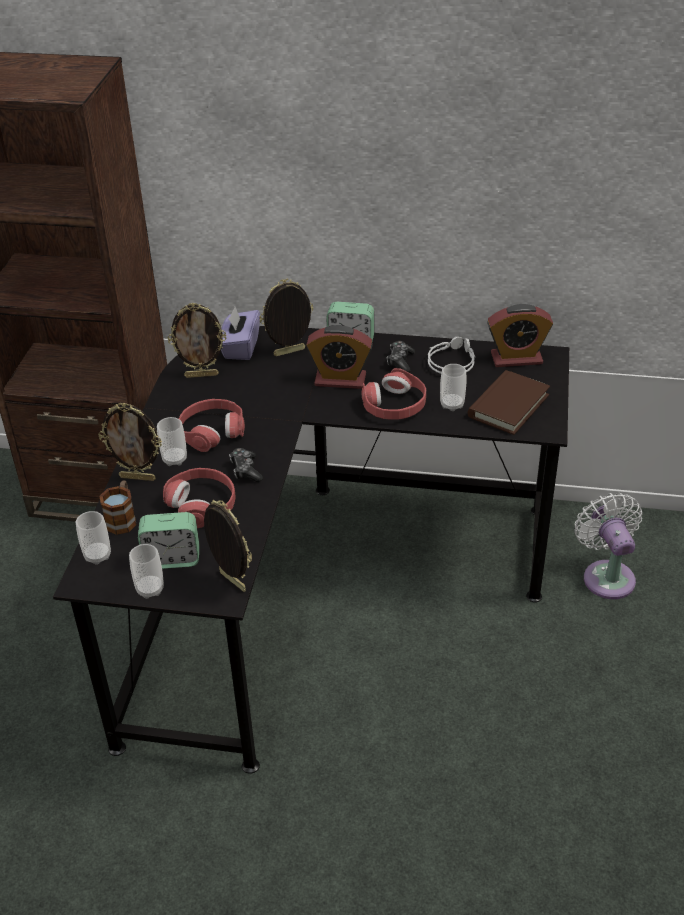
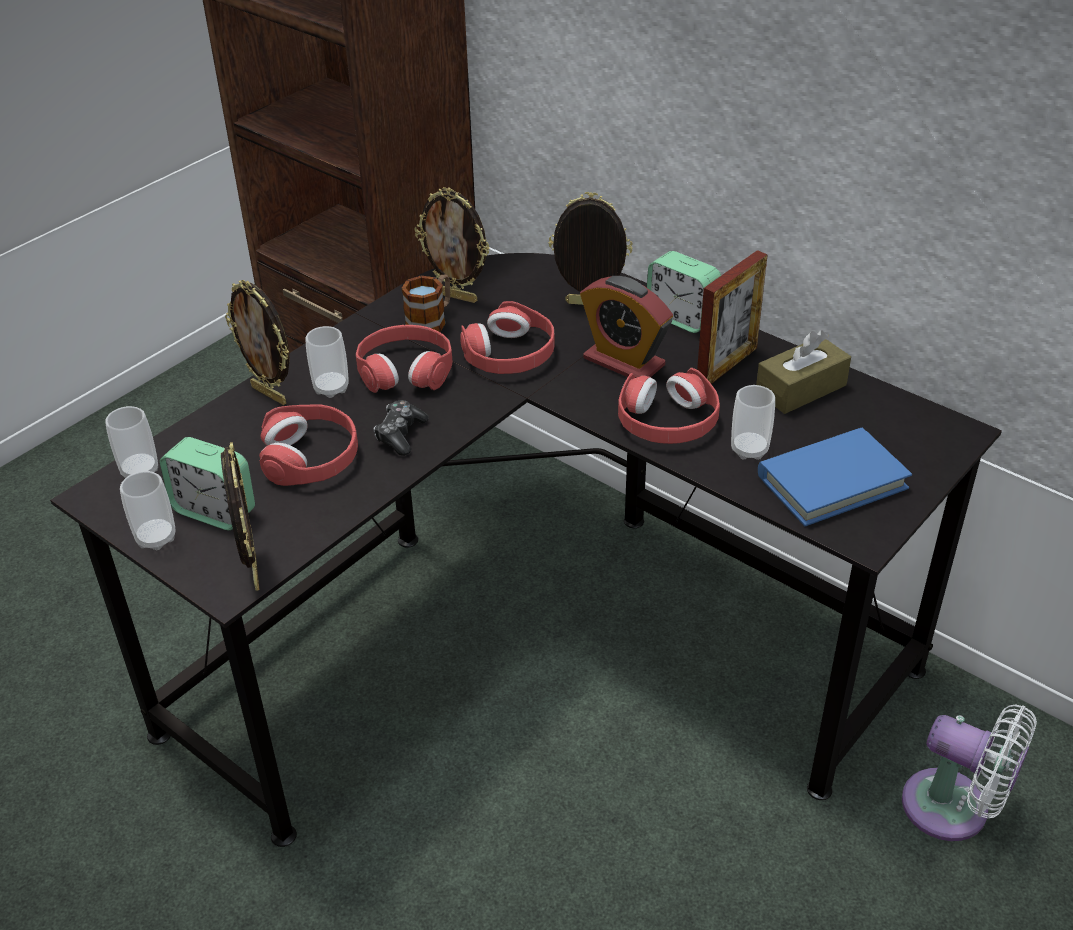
camera: 30 degrees right, 0 degrees up
(122, 518) = (208, 437): mug -> mug (431, 320)
(240, 347) = (533, 278): purple tissue box -> none
(268, 399) = (510, 354): none -> red headphones
(400, 361) = (727, 365): game controller -> picture frame
(451, 361) = (800, 389): grey headphones -> brown tissue box
(508, 406) = (832, 482): brown book -> blue book
(516, 358) = (902, 418): alarm clock -> none
(607, 575) = (954, 810): white fan -> white fan turned 105 degrees clockwise

